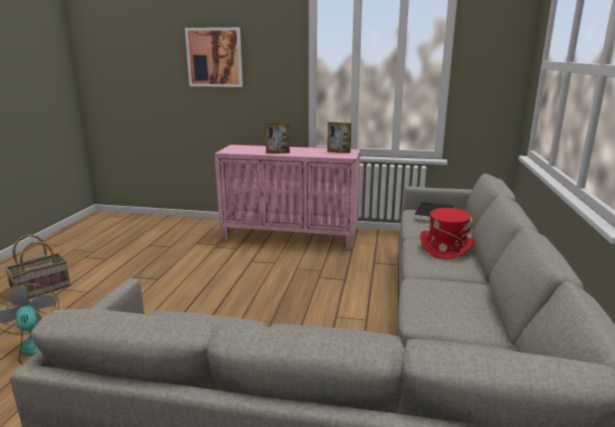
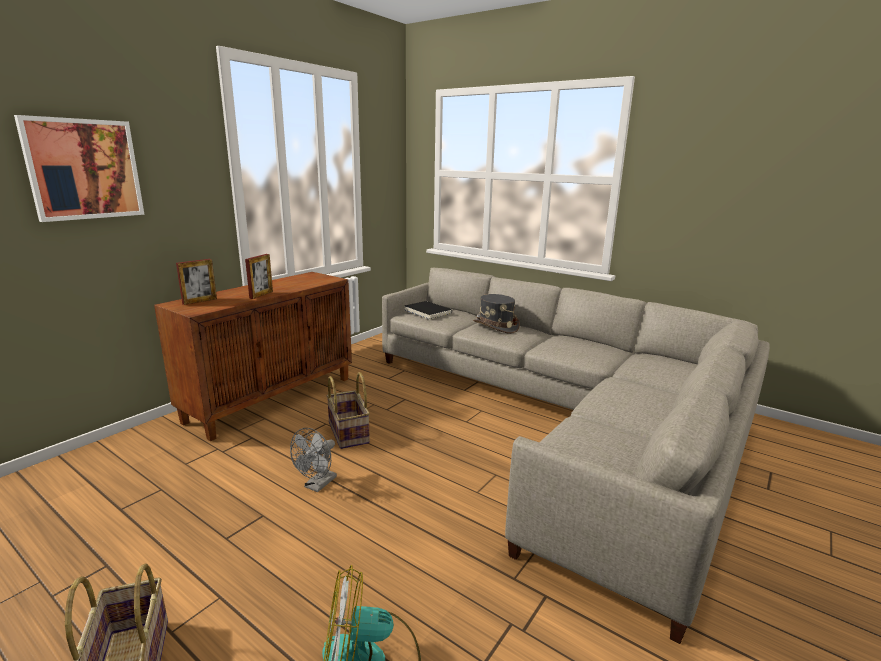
camera: 65 degrees left, 0 degrees up
(196, 284) = (317, 485): none -> grey fan
(269, 274) = (349, 432): none -> basket
(291, 237) = (272, 398): pink cabinet -> brown cabinet
(338, 152) = (309, 278): picture frame -> picture frame (200, 301)
(446, 247) = (495, 326): red hat -> grey hat

